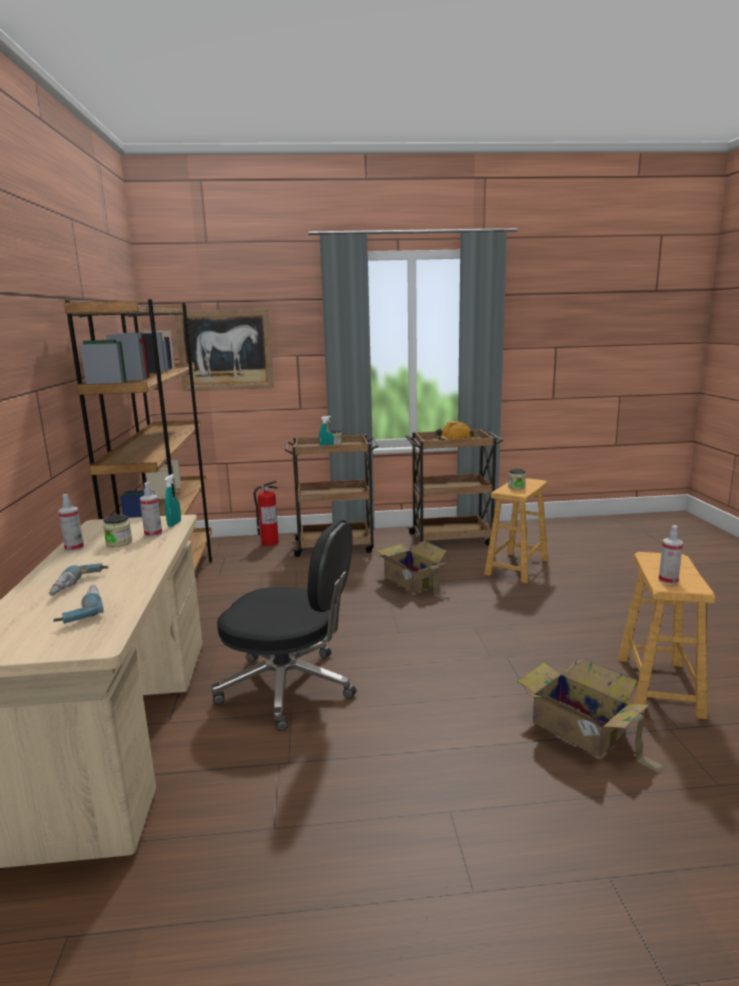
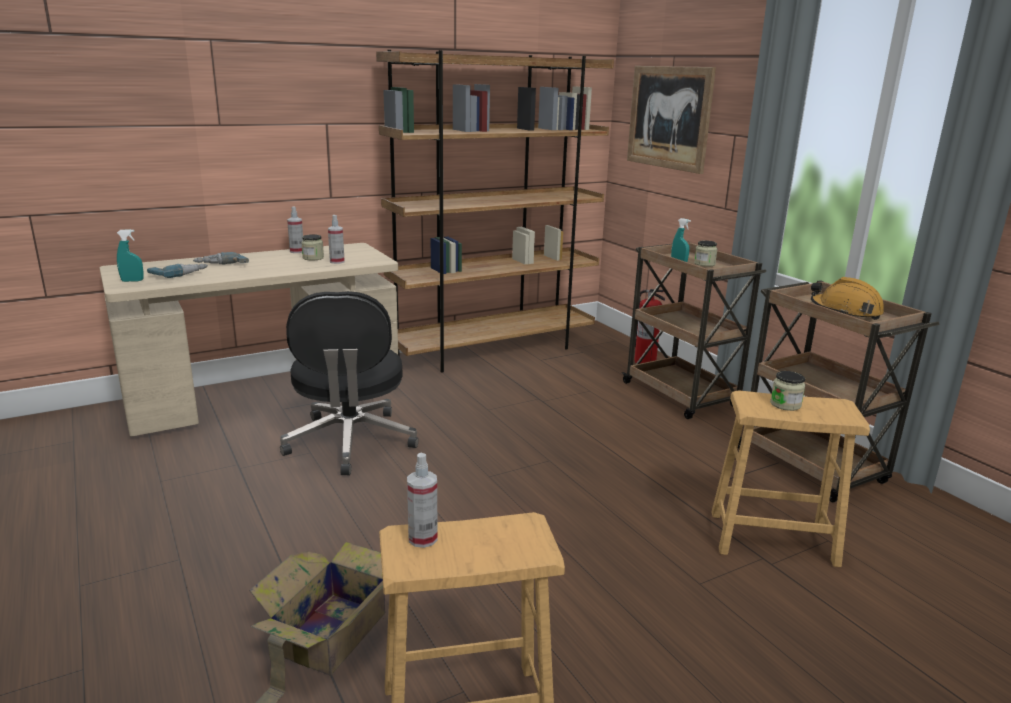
camera: 65 degrees right, 5 degrees up
(174, 524) = (366, 262): turquoise spray bottle -> turquoise spray bottle (132, 281)
(412, 582) = (629, 462): cardboard box -> none

